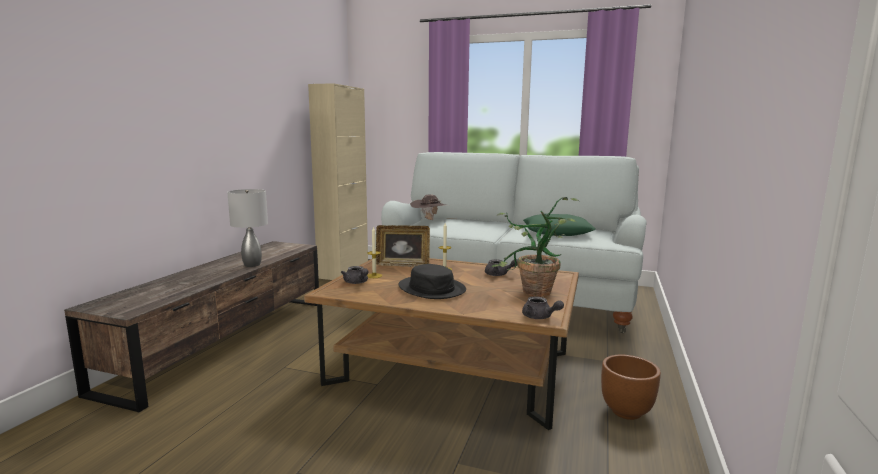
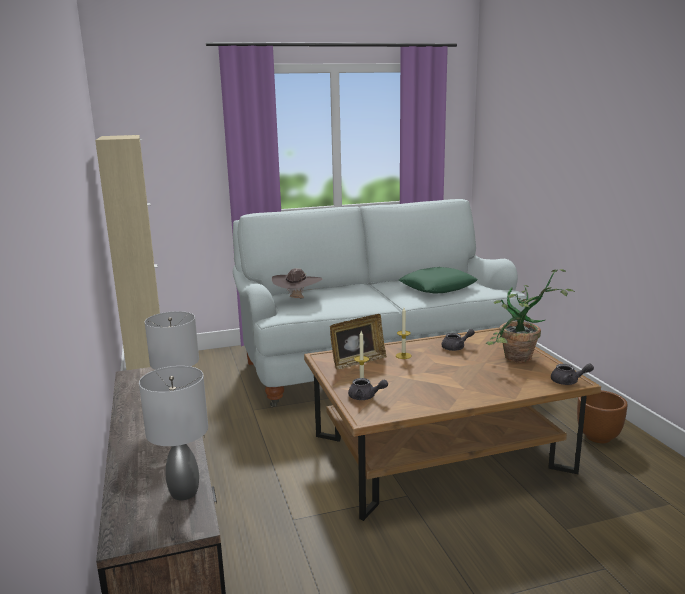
camera: 35 degrees left, 5 degrees up
(162, 297) = (185, 492): none -> grey table lamp
(432, 288) = (440, 381): black hat -> none

